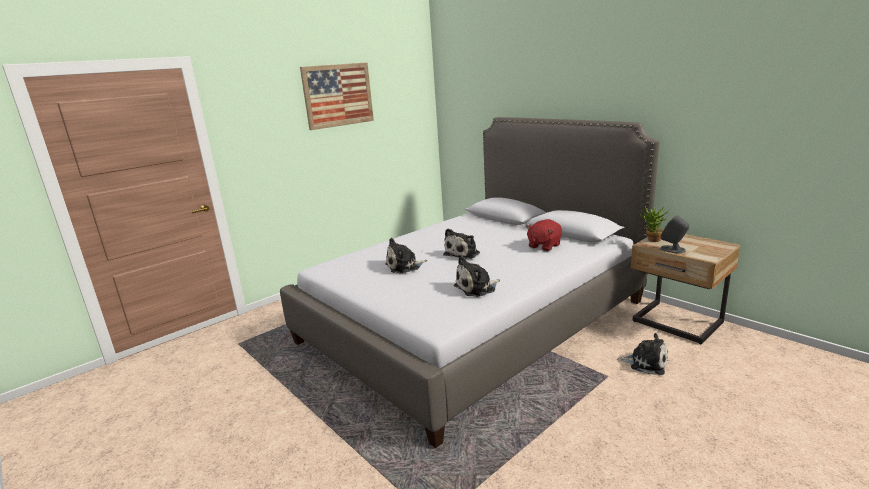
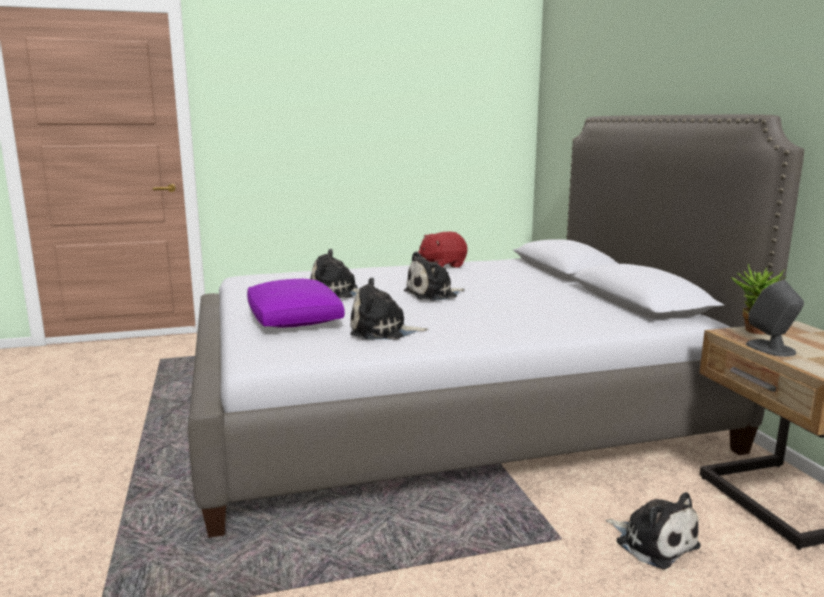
camera: 25 degrees right, 5 degrees down
(338, 95) = (376, 71): picture -> none
(412, 294) = (294, 319): none -> purple pillow
(544, 246) = (562, 308): red plush toy -> red plush toy (442, 265)

